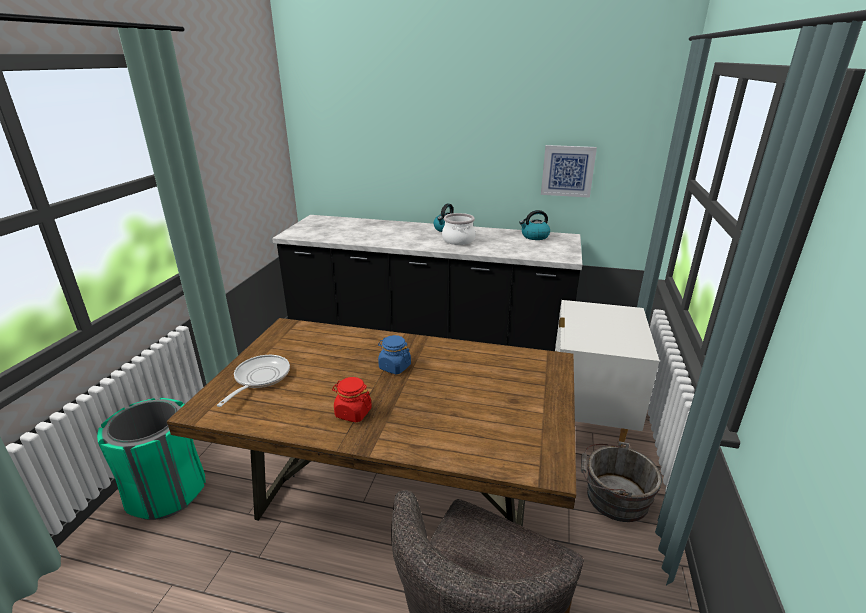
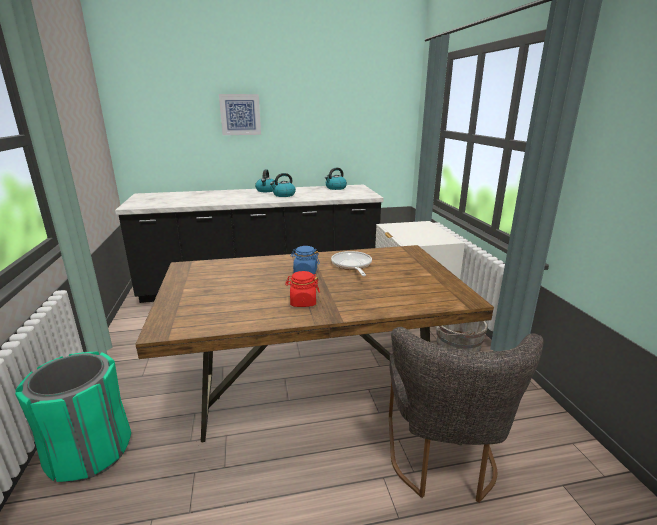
camera: 25 degrees left, 5 degrees down
(259, 378) = (197, 300): frying pan -> frying pan (352, 265)
(459, 240) = (283, 195): cooking pot -> kettle
(567, 171) = (350, 138): picture -> picture (240, 114)

